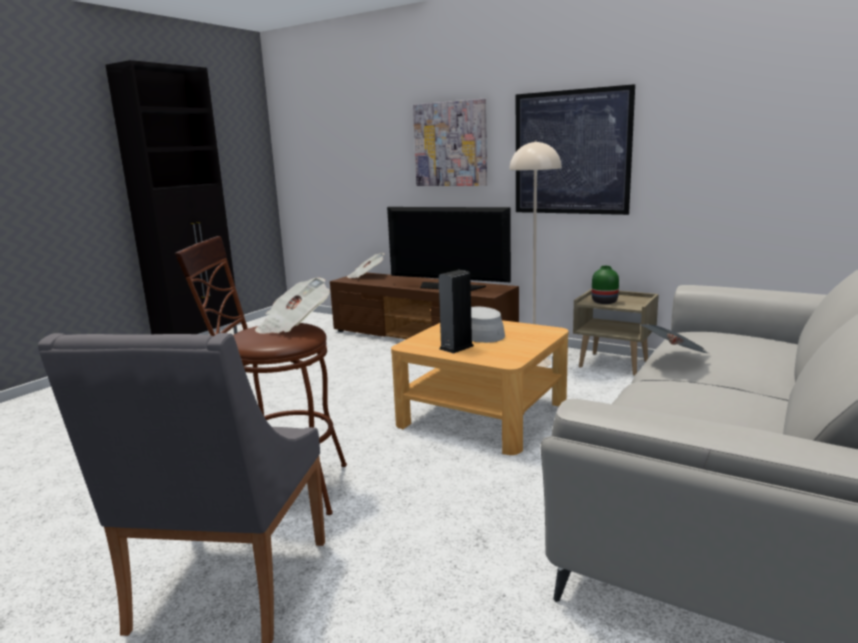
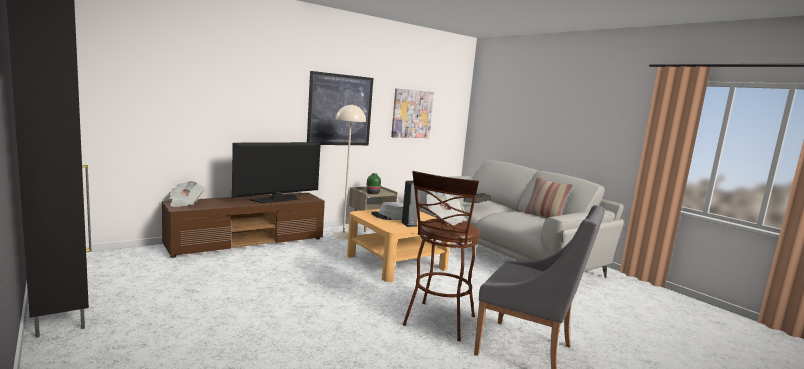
camera: 70 degrees left, 5 degrees down
(450, 144) = (260, 96): picture -> picture (412, 114)
(779, 429) = (544, 217): none -> pillow

